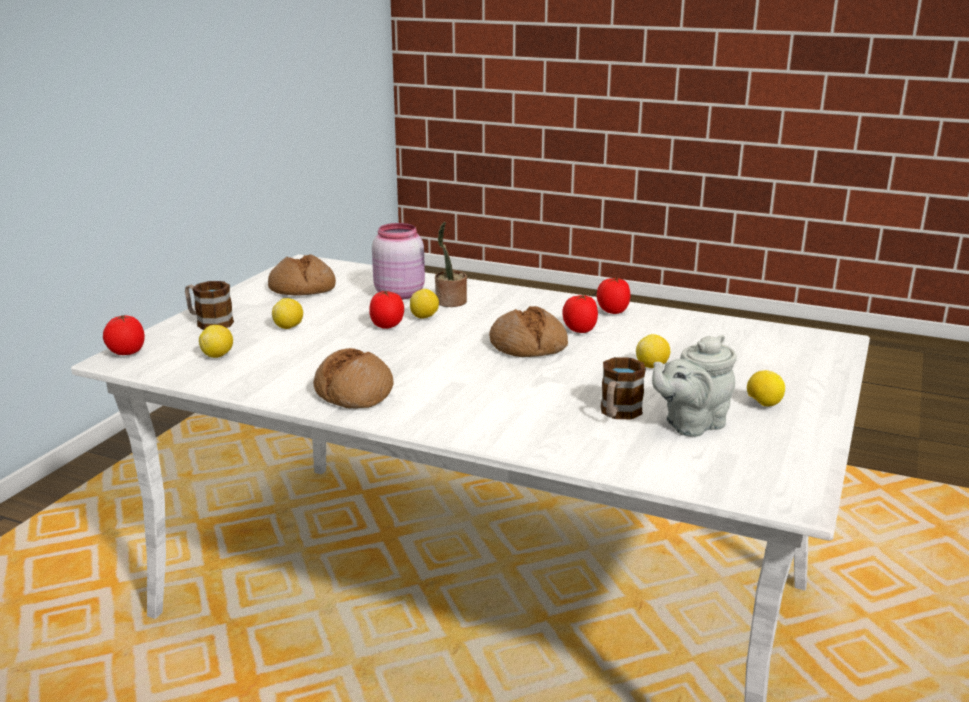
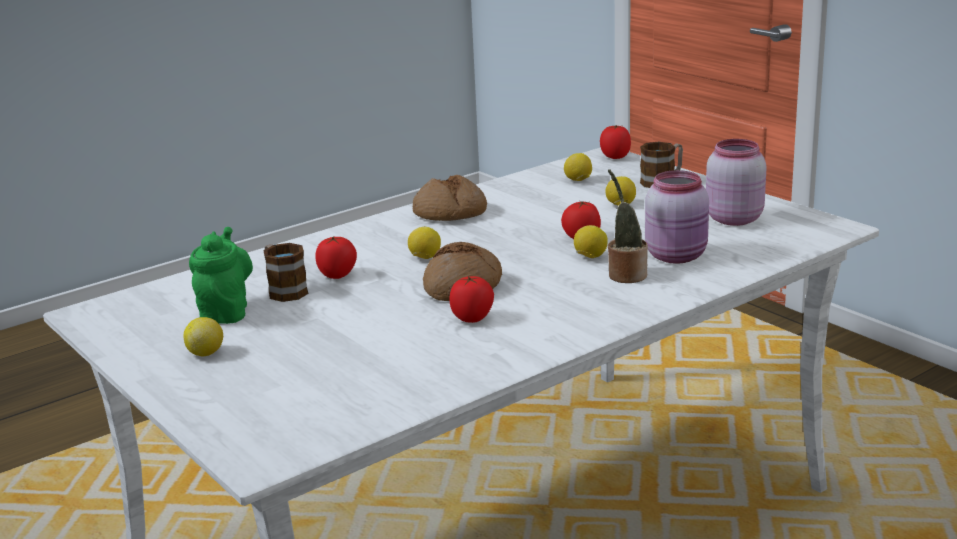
camera: 120 degrees right, 0 degrees up
(302, 289) = (733, 218): bread -> pink jar
(612, 311) = (507, 350): tomato -> tomato (338, 275)
(652, 366) = (345, 329): lemon -> lemon (425, 258)
(691, 425) = (225, 311): grey teapot -> green teapot

